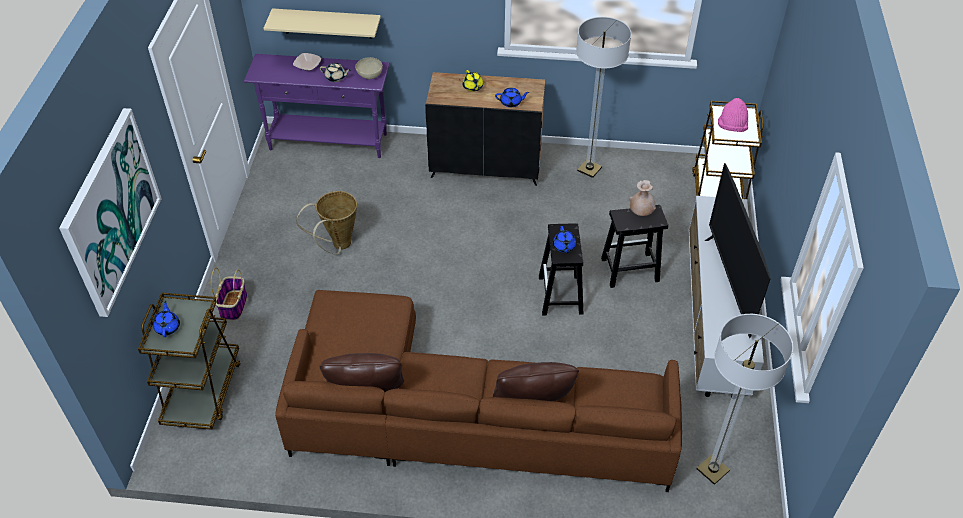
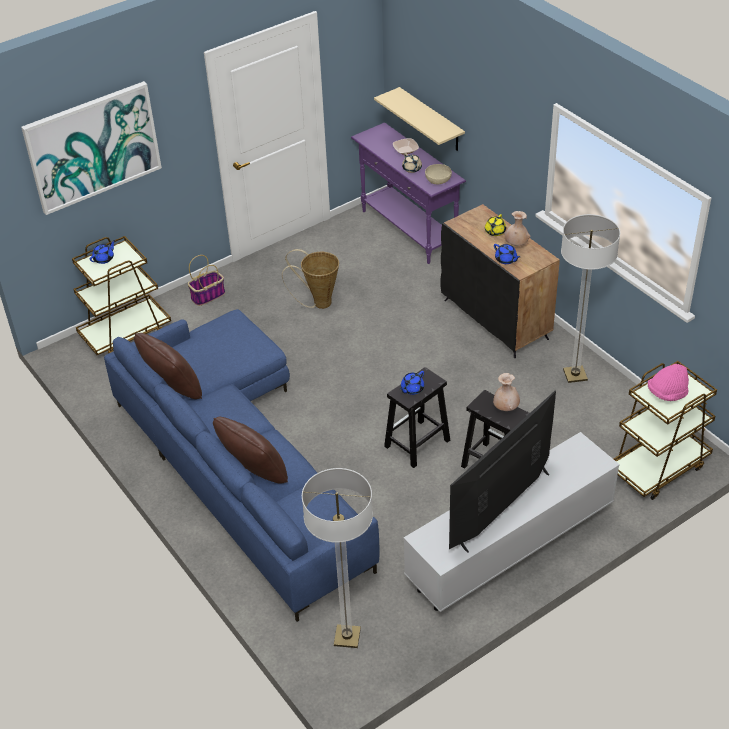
camera: 50 degrees right, 5 degrees down
(461, 416) = (240, 464): brown sofa -> blue sofa
(501, 87) = (516, 245): none -> beige vase

